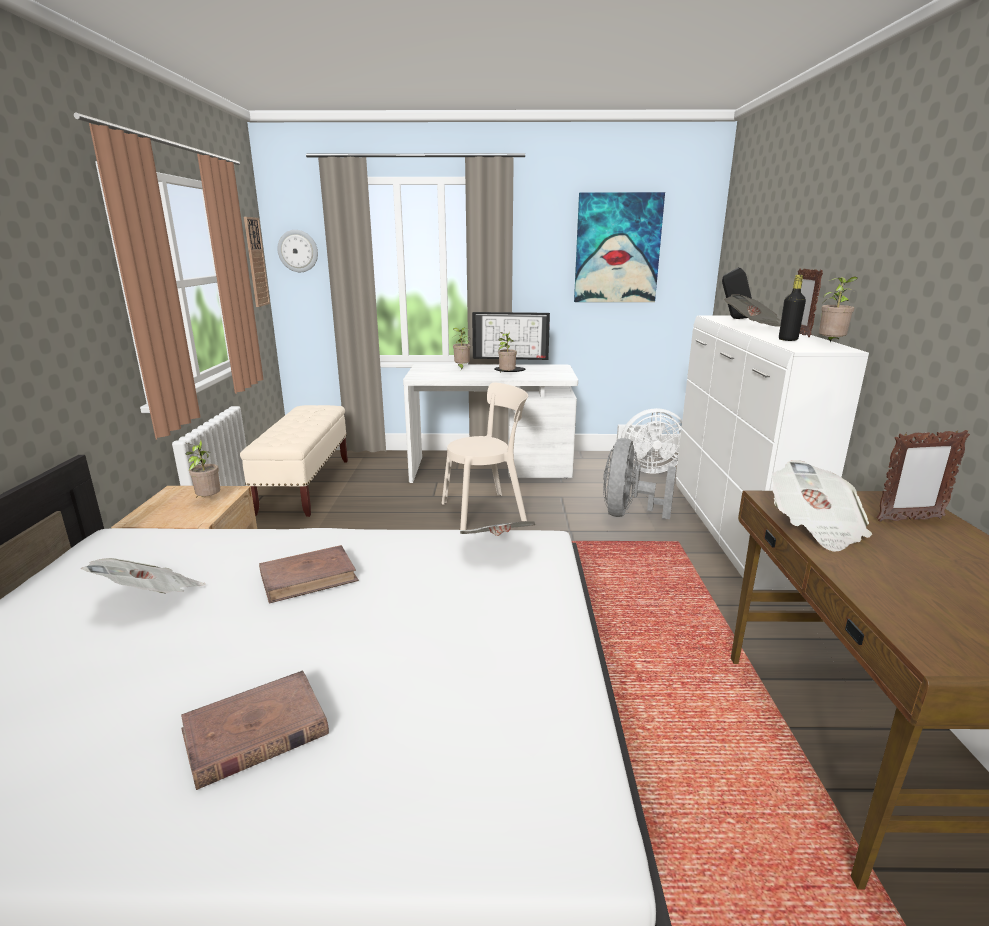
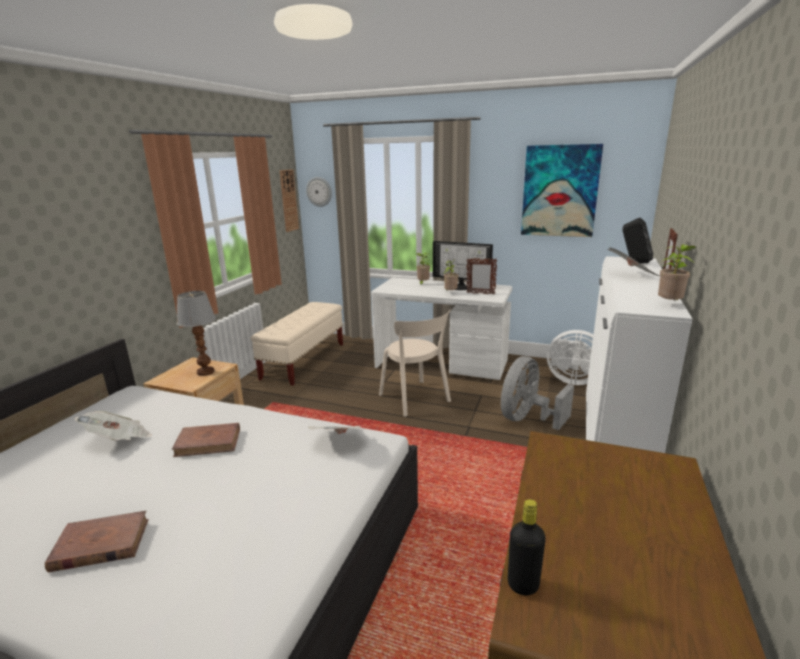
camera: 20 degrees right, 0 degrees up
(208, 500) = (206, 372): potted plant -> table lamp
(487, 511) = (416, 399): beige chair -> beige chair turned 60 degrees clockwise
(788, 339) = (638, 295): black bottle -> black bottle (523, 585)
(815, 528) = (551, 479): newspaper -> none
(908, 519) = (651, 487): picture frame -> picture frame (480, 293)

